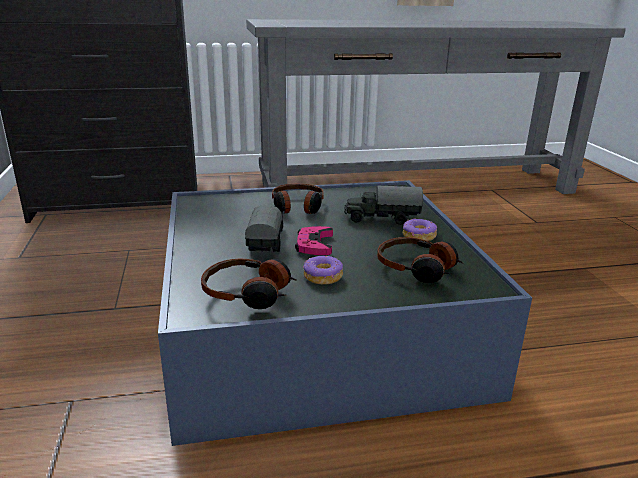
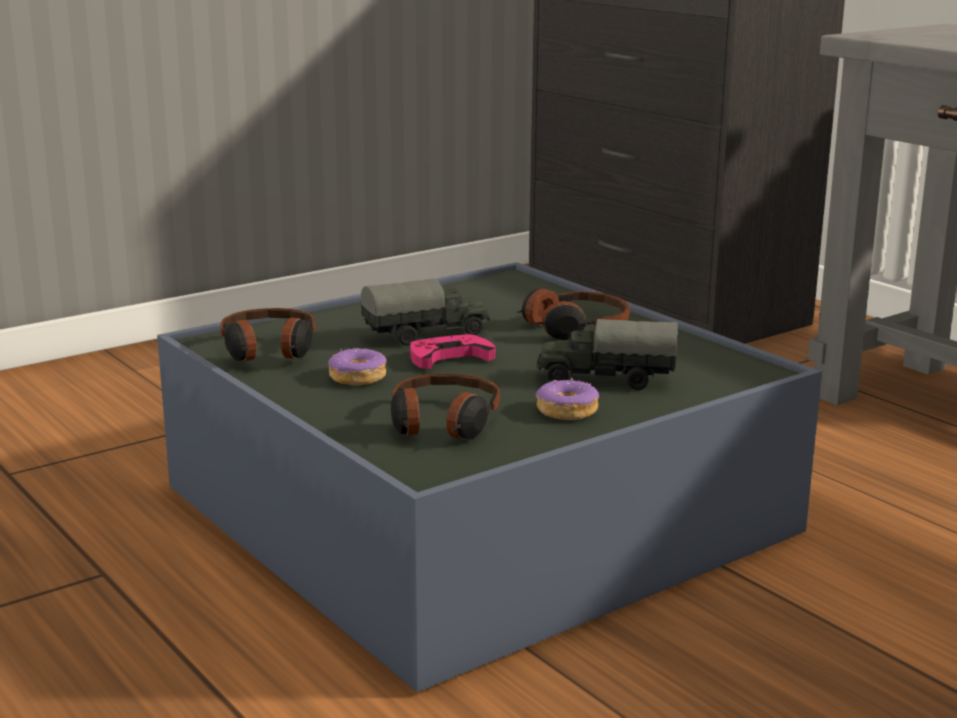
camera: 65 degrees right, 5 degrees down
(381, 218) = (605, 380): toy truck -> toy truck turned 60 degrees counterclockwise

